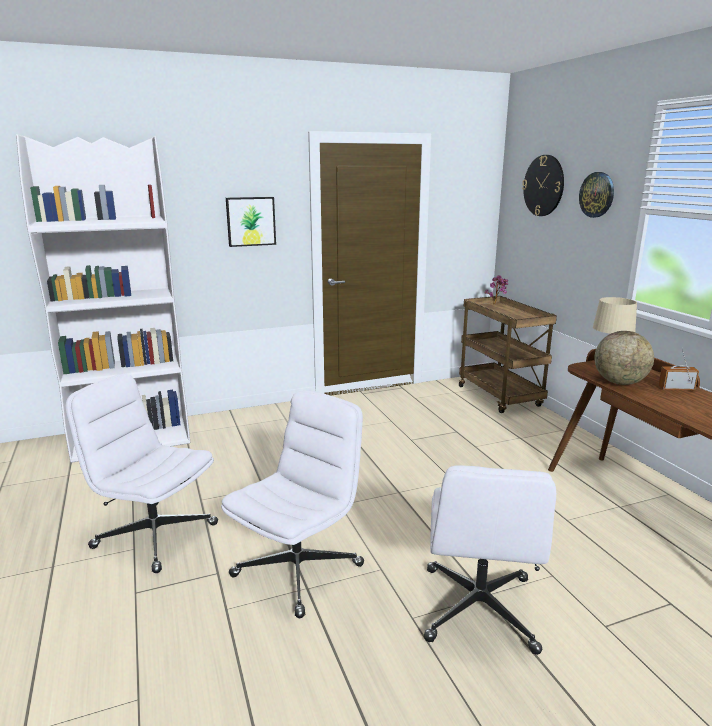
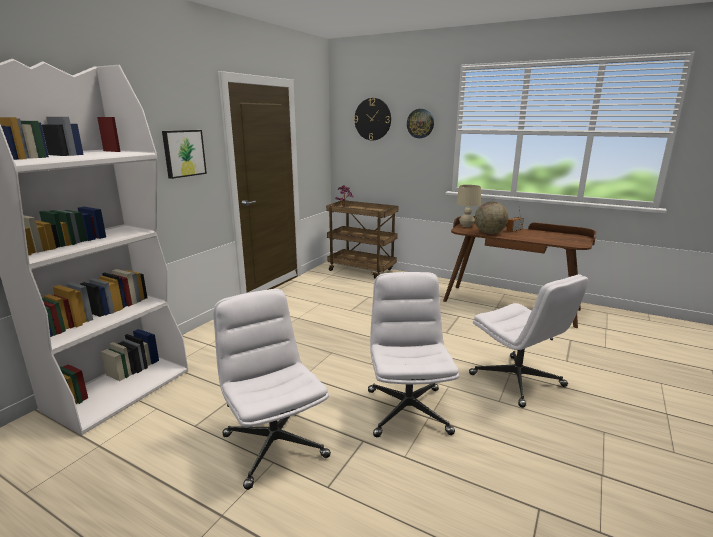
camera: 40 degrees left, 0 degrees up
(154, 535) = (274, 445): white office chair -> white office chair turned 75 degrees clockwise

